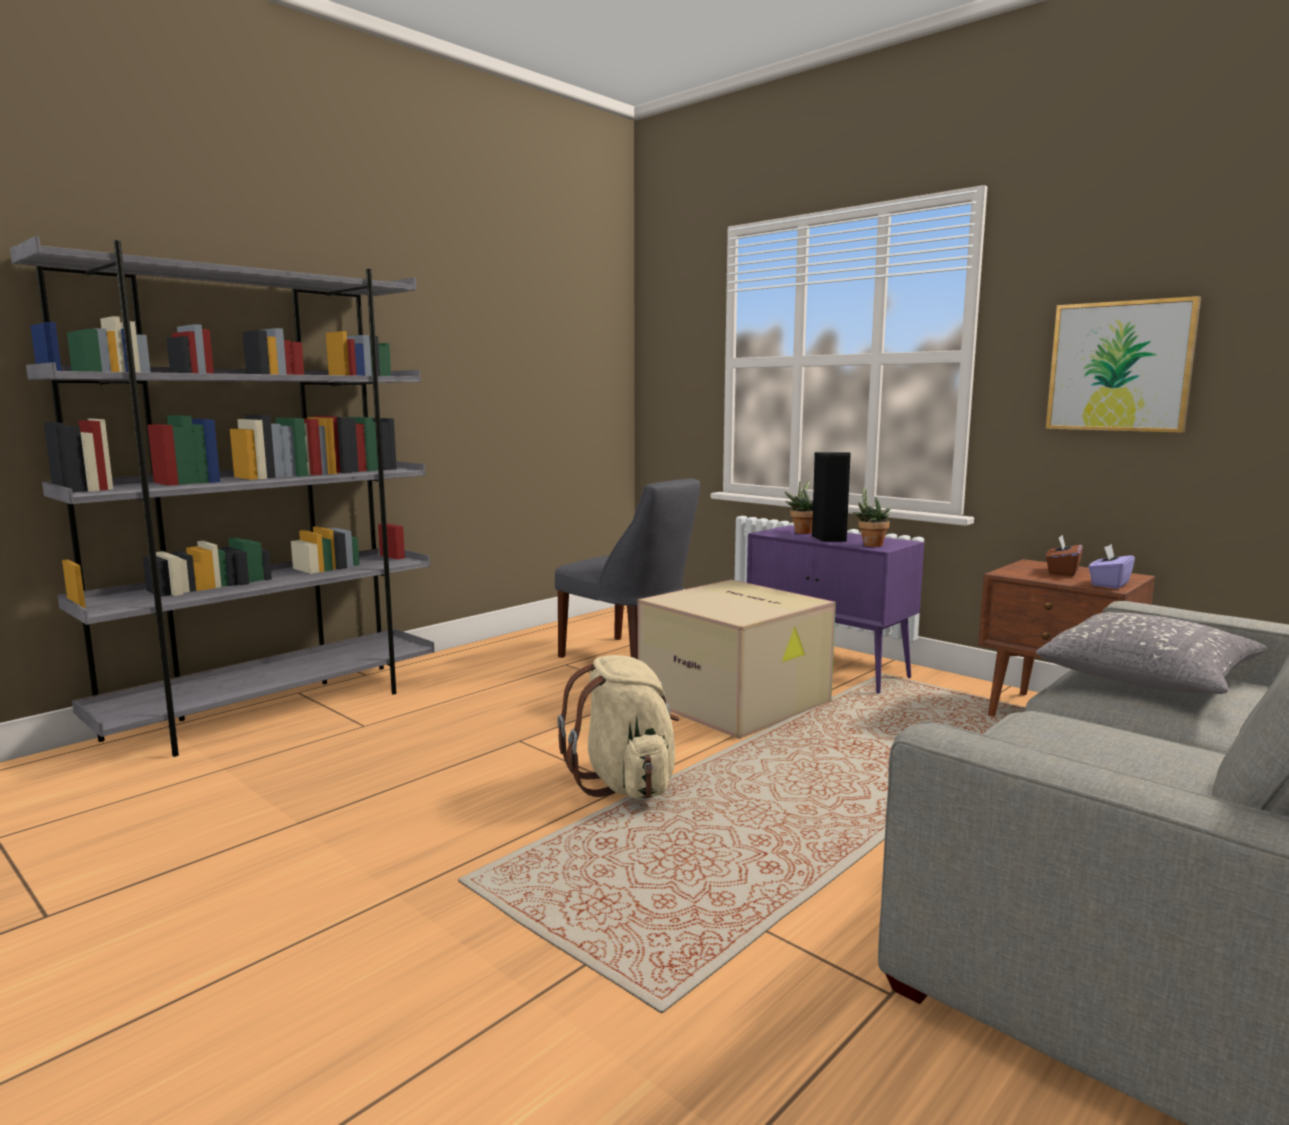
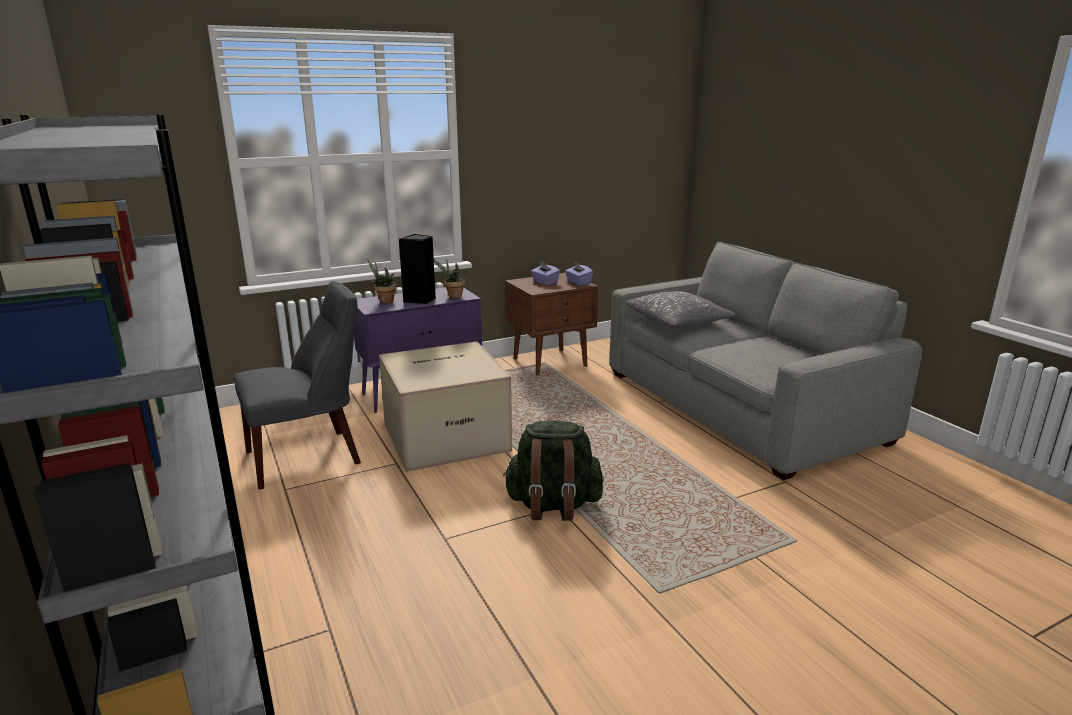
camera: 70 degrees left, 10 degrees up
(625, 783) = (553, 505): beige backpack -> green backpack
(1062, 572) = (545, 282): brown tissue box -> purple tissue box
(1119, 366) = (539, 159): picture -> none

